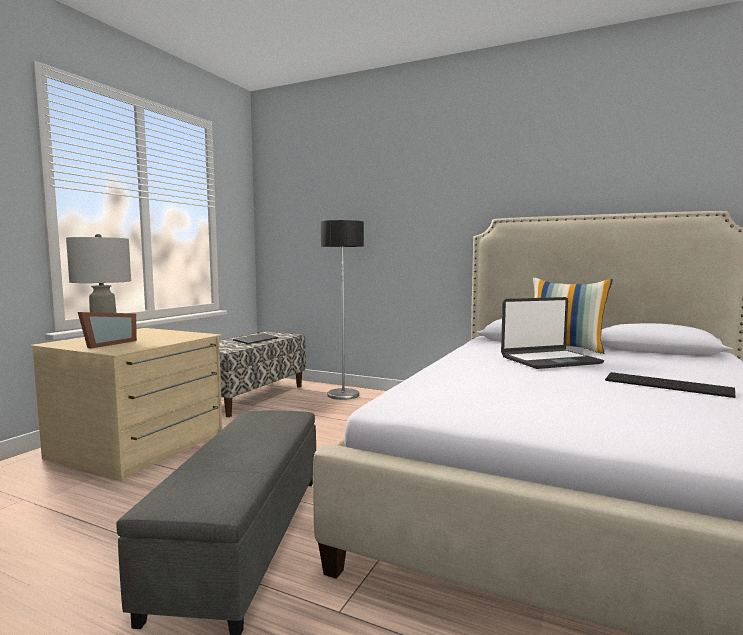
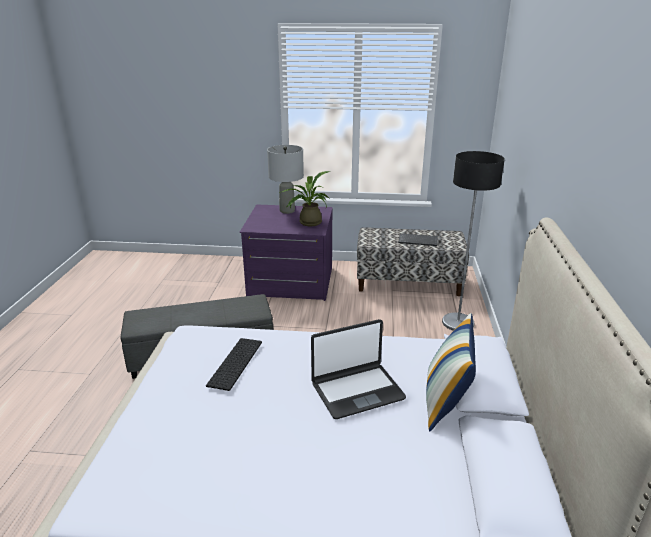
camera: 70 degrees right, 20 degrees up
(107, 344) = (267, 219): picture frame -> none
(139, 446) = (290, 282): beige dresser -> purple dresser
(168, 335) = (307, 222): none -> potted plant
(549, 360) = (357, 390): laptop -> laptop turned 75 degrees counterclockwise
(668, 385) = (285, 460): keyboard -> keyboard (236, 364)

